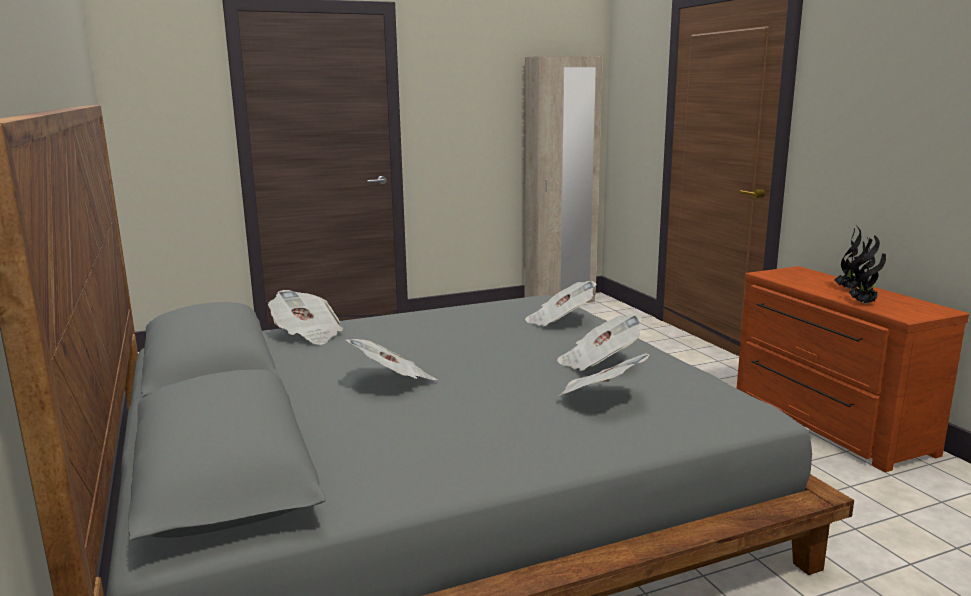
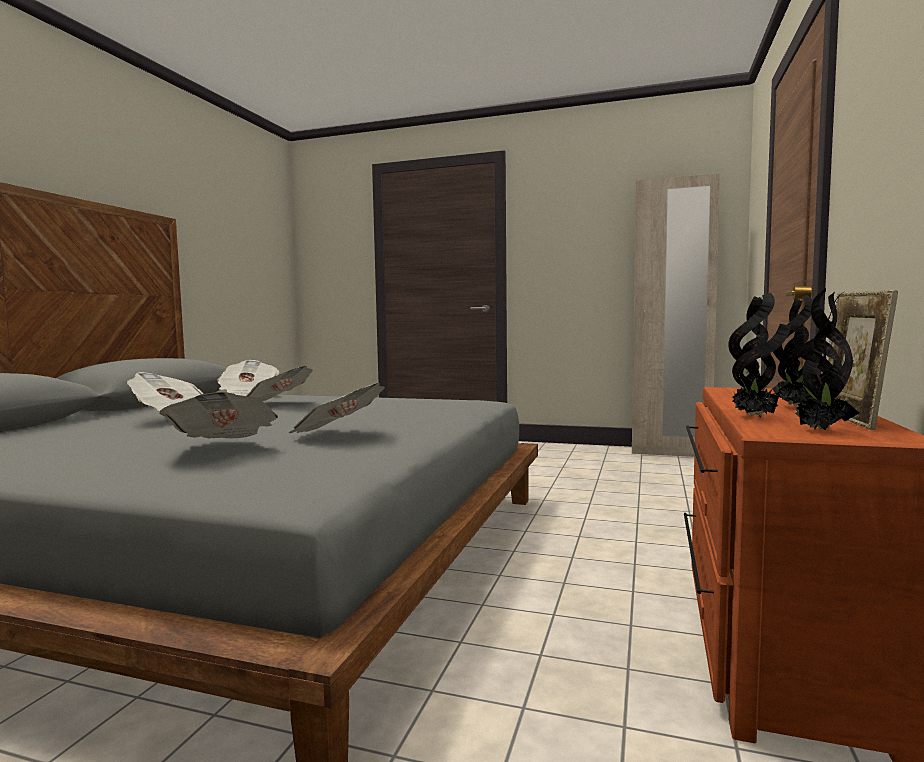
camera: 40 degrees right, 10 degrees down
(559, 321) = (429, 412): newspaper -> newspaper (278, 404)
(898, 299) = (851, 420): none -> picture frame
(913, 311) = (819, 430): none -> potted plant

